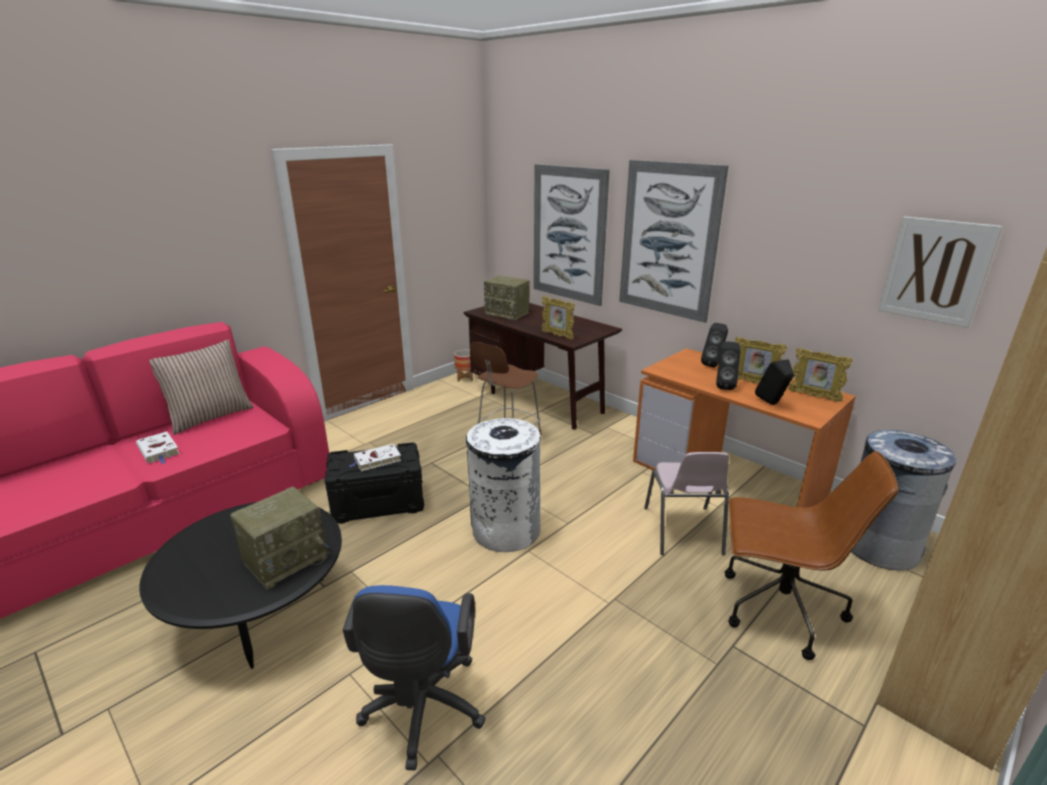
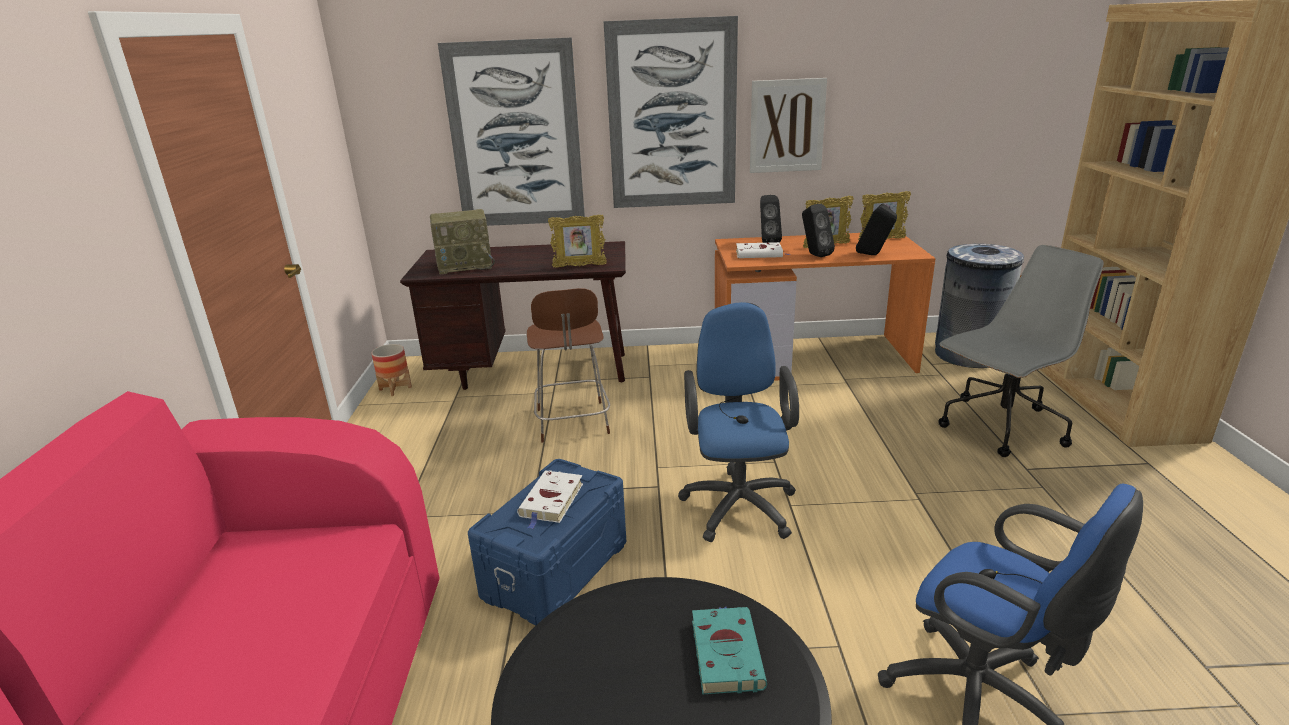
camera: 45 degrees left, 0 degrees up
(159, 451) = (218, 689): white book -> white book (760, 254)
(210, 416) = (200, 589): pillow -> none
(287, 559) = (725, 652): radio -> turquoise book
(378, 503) = (557, 569): black storage box -> blue storage box
(505, 530) = (738, 502): white trash can -> blue office chair
(683, 531) = (860, 414): pink chair -> none
(778, 609) = (1001, 428): brown office chair -> grey office chair
(936, 271) = (949, 94): picture -> picture (787, 126)

